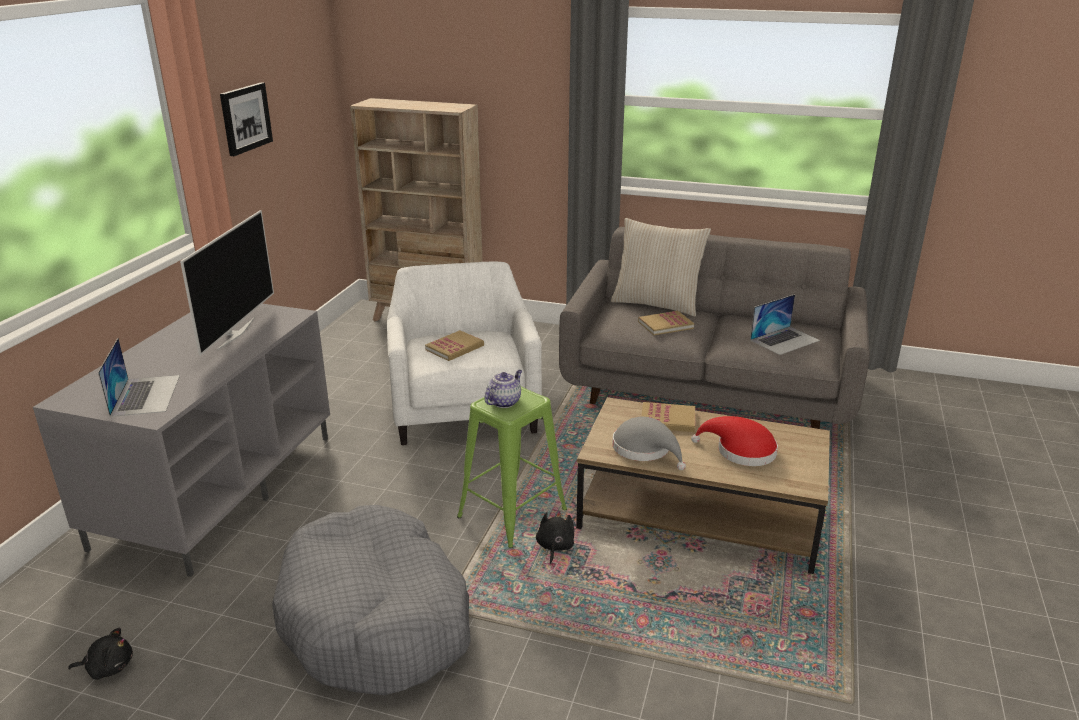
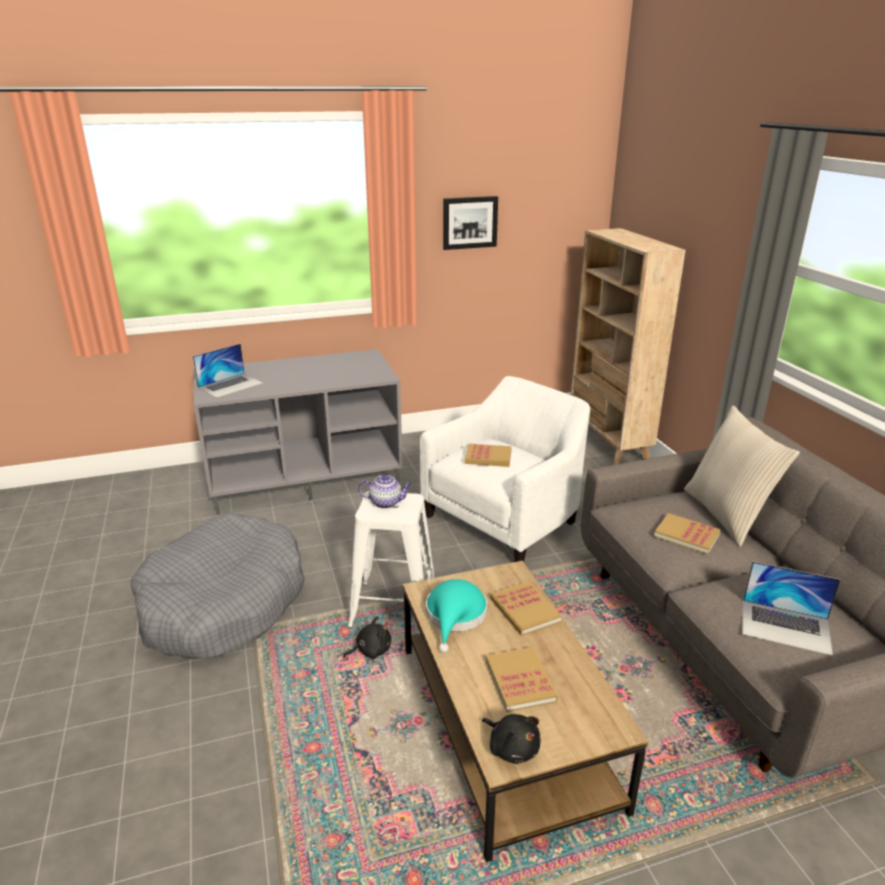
camera: 55 degrees right, 0 degrees up
(108, 667) = (125, 531): black plush toy -> black plush toy (512, 747)
(235, 333) = (334, 373): television -> none
(511, 514) = (393, 607): green stool -> white stool
(645, 449) = (455, 616): grey hat -> turquoise hat
(741, 451) = (520, 681): red hat -> book

